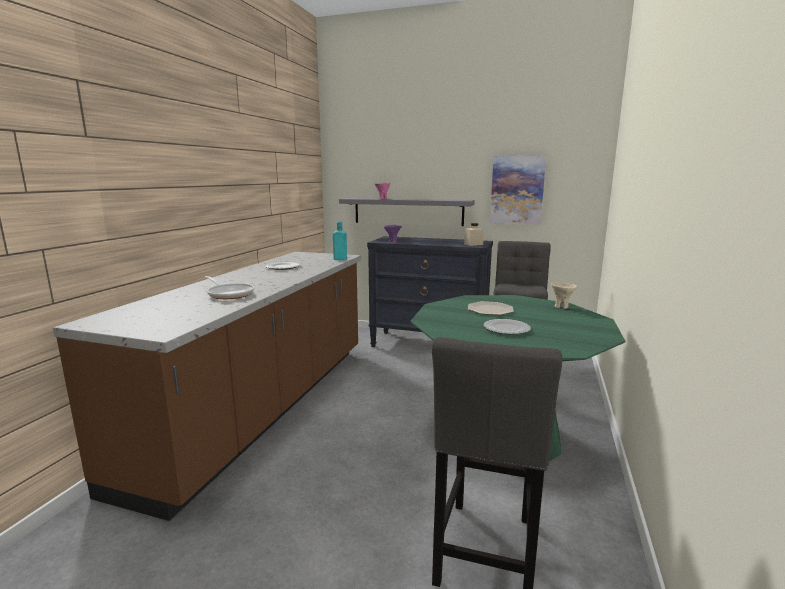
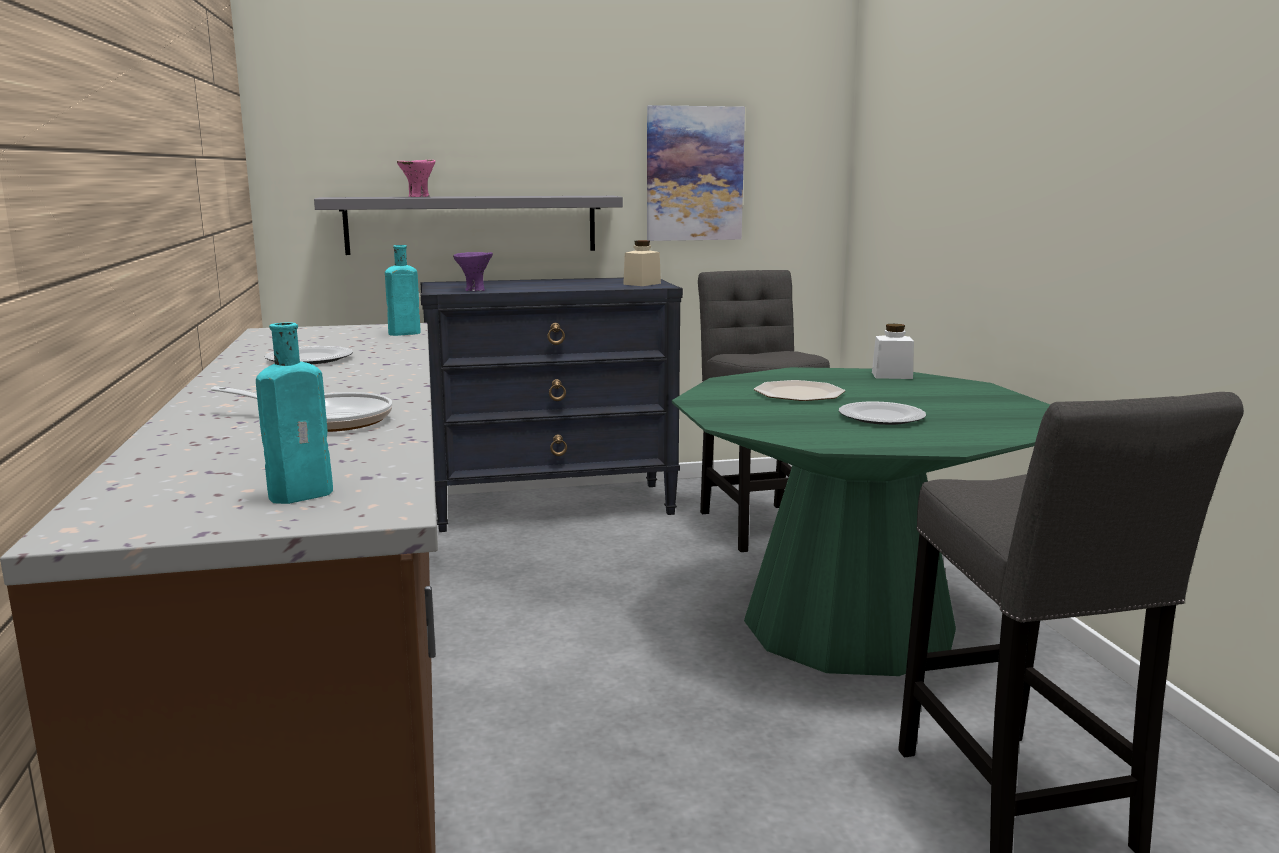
camera: 30 degrees left, 0 degrees up
(159, 322) = (305, 494): none -> turquoise bottle
(561, 307) = (892, 375): beige bowl -> white jar

